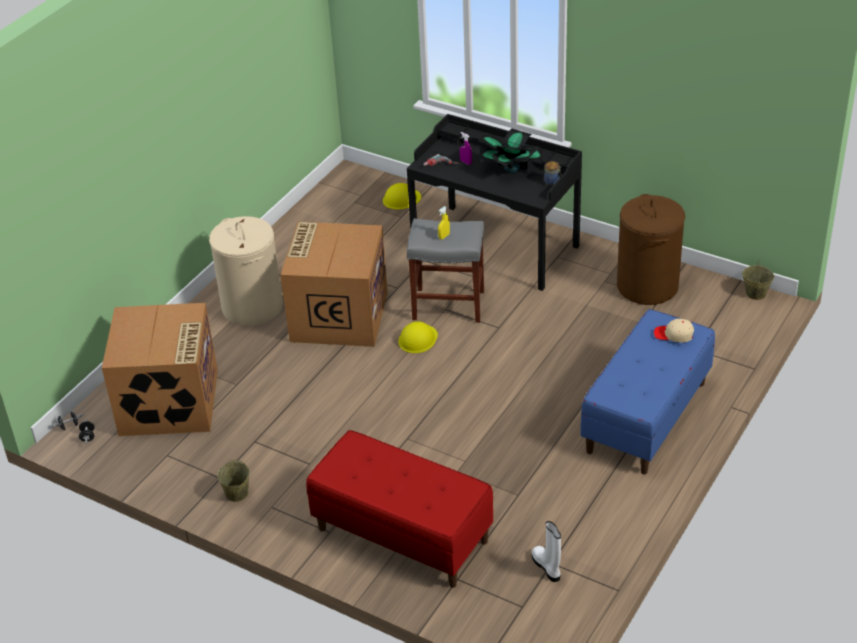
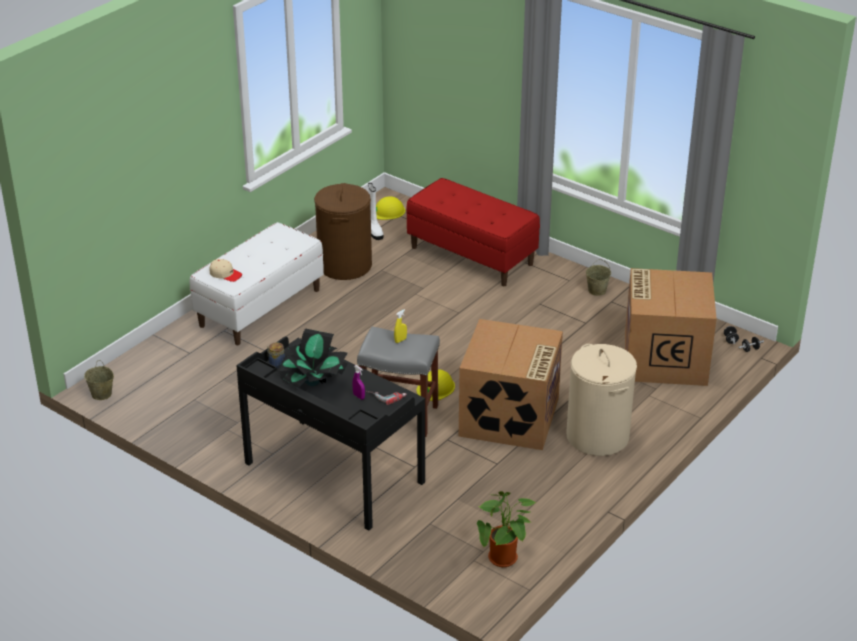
camera: 175 degrees left, 5 degrees down
(337, 197) = (504, 561): none -> potted plant
(401, 199) = (425, 548): yellow hard hat -> yellow hard hat (388, 211)
(647, 286) = (198, 412): brown laundry basket -> brown laundry basket (344, 265)
(647, 417) = (260, 307): blue bench -> white bench

